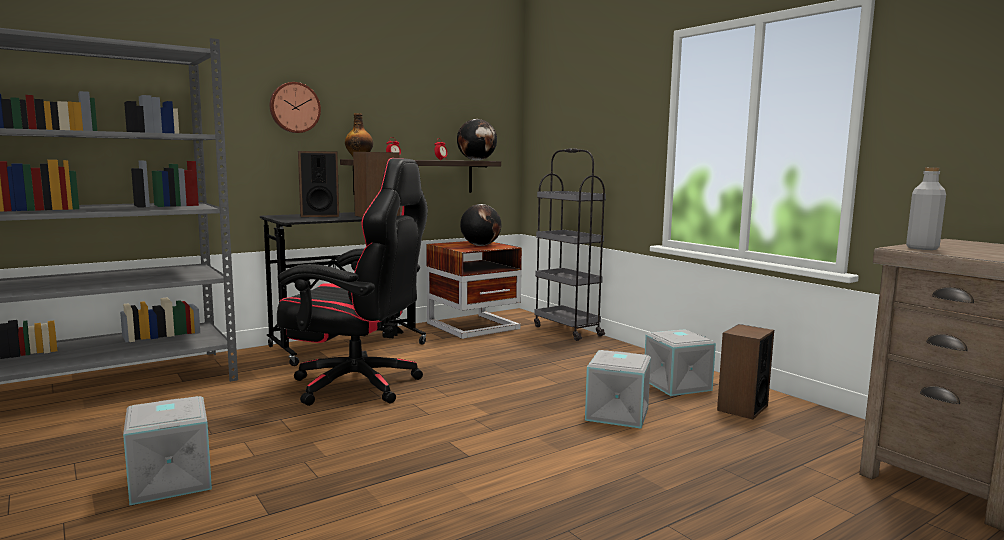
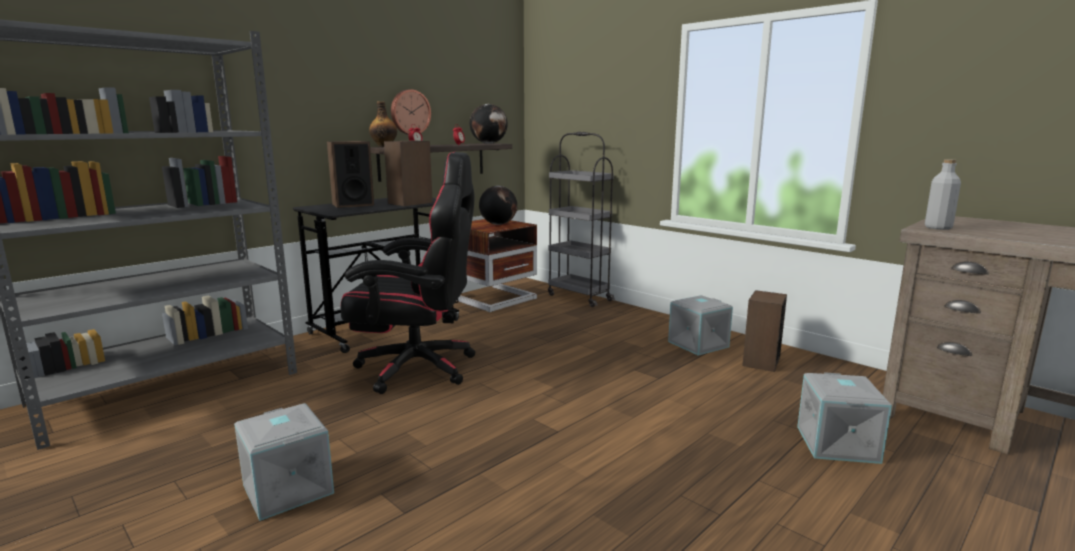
camera: 10 degrees left, 5 degrees up
(294, 107) = (318, 97): wall clock -> wall clock (409, 112)
(618, 414) = (664, 377): grey storage box -> grey storage box (839, 444)

